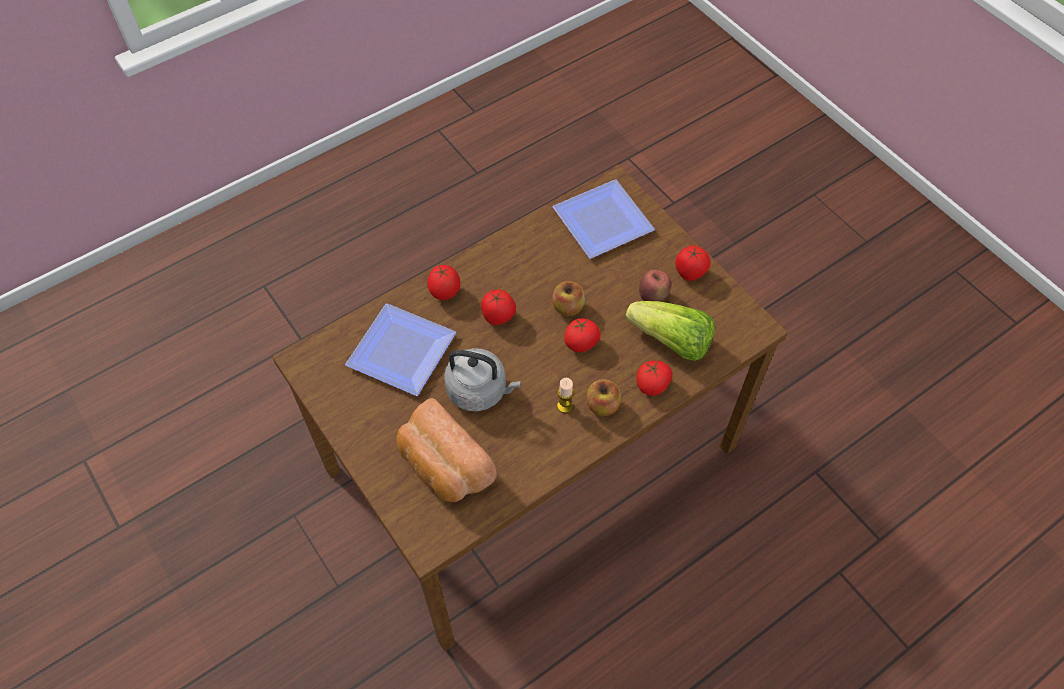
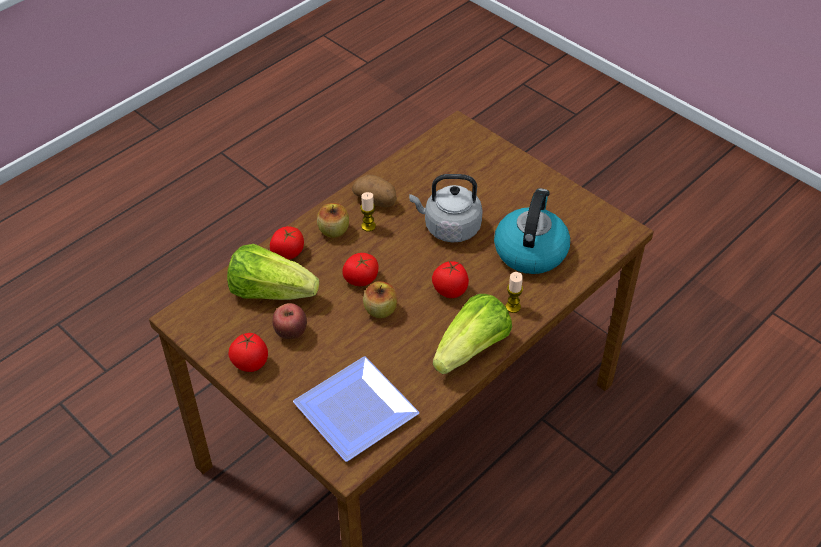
camera: 170 degrees right, 10 degrees down
(406, 350) = (530, 250): plate -> kettle
(443, 466) = (463, 172): bread -> none
(444, 292) = (513, 307): tomato -> candle
(494, 258) = (472, 349): none -> lettuce
(551, 439) = (376, 201): none -> potato

